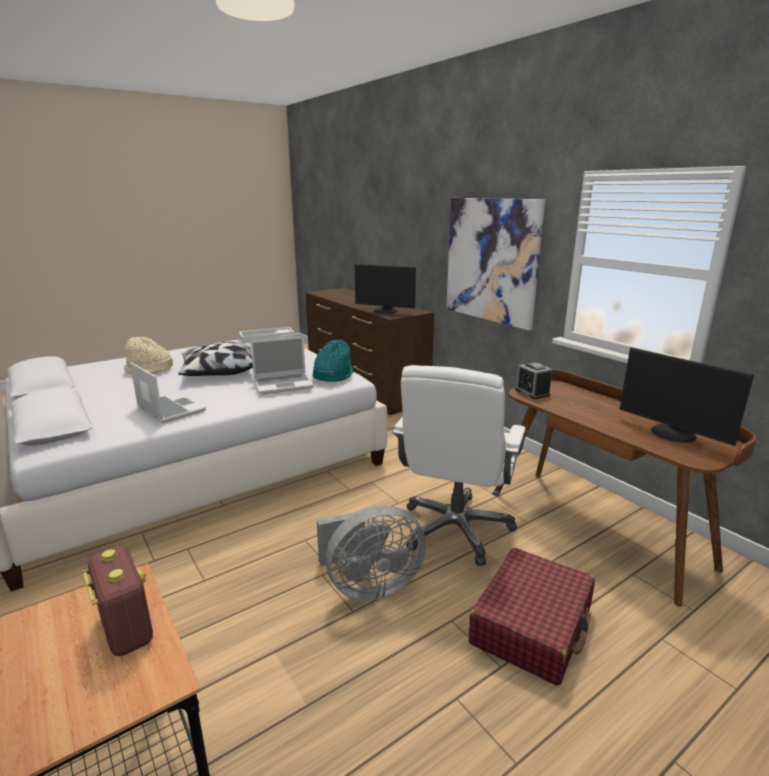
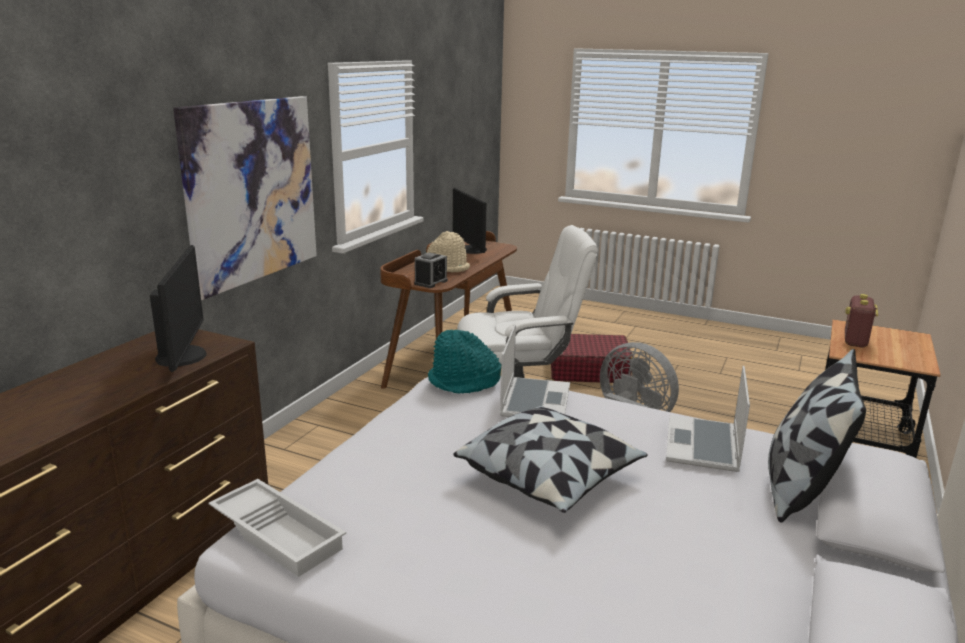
camera: 120 degrees left, 0 degrees up
(98, 416) = (800, 488): none -> pillow
(149, 370) = (631, 569): beige hat -> beige hat (448, 267)
(284, 384) = (534, 401): laptop -> laptop turned 60 degrees clockwise
(672, 434) = (471, 250): monitor -> monitor turned 135 degrees clockwise

